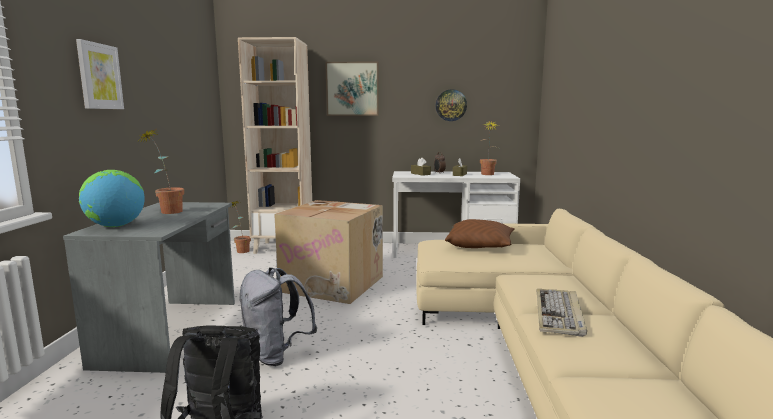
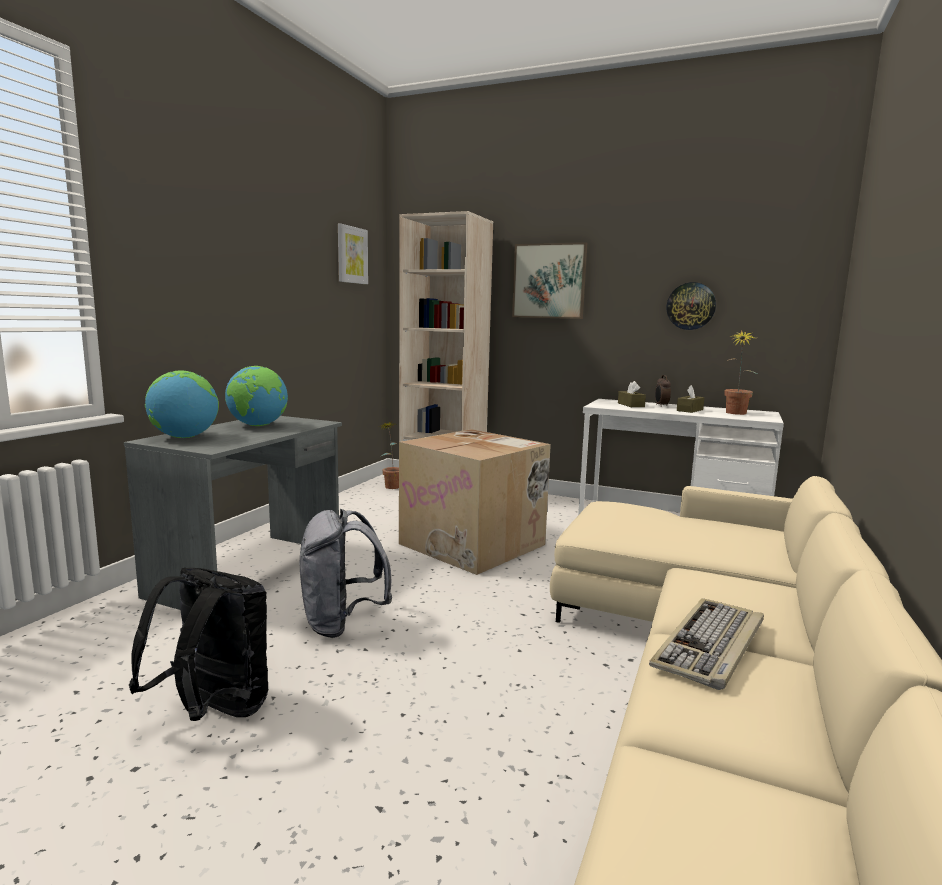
camera: 20 degrees right, 0 degrees up
(99, 76) = (206, 262): picture -> picture (351, 255)
(166, 211) = (258, 425): potted plant -> globe
(480, 246) = (670, 519): brown pillow -> none

